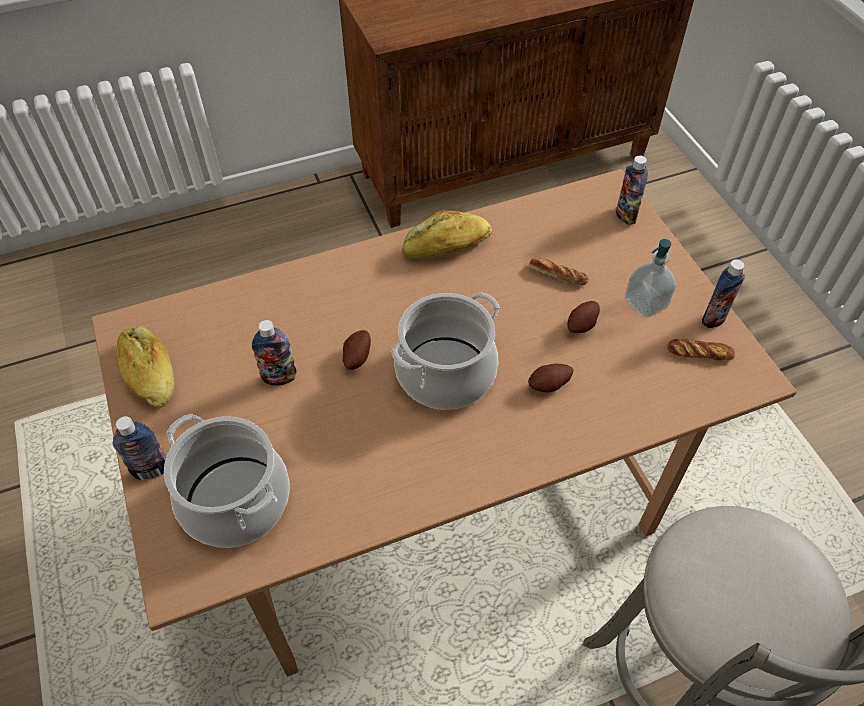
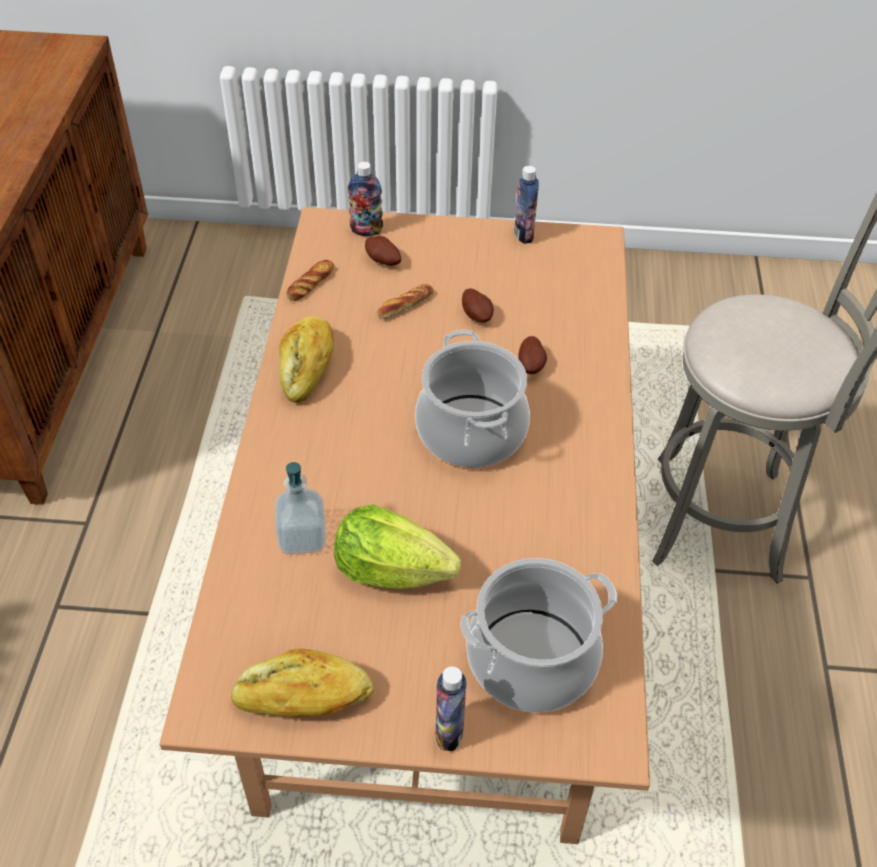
camera: 65 degrees left, 5 degrees down
(279, 377) = (391, 570): bottle -> lettuce
(356, 357) = (406, 494): potato -> potato (382, 261)
(646, 303) = (479, 265): soap dispenser -> soap dispenser (302, 537)
(699, 353) = (554, 259): bread -> bread (310, 284)

